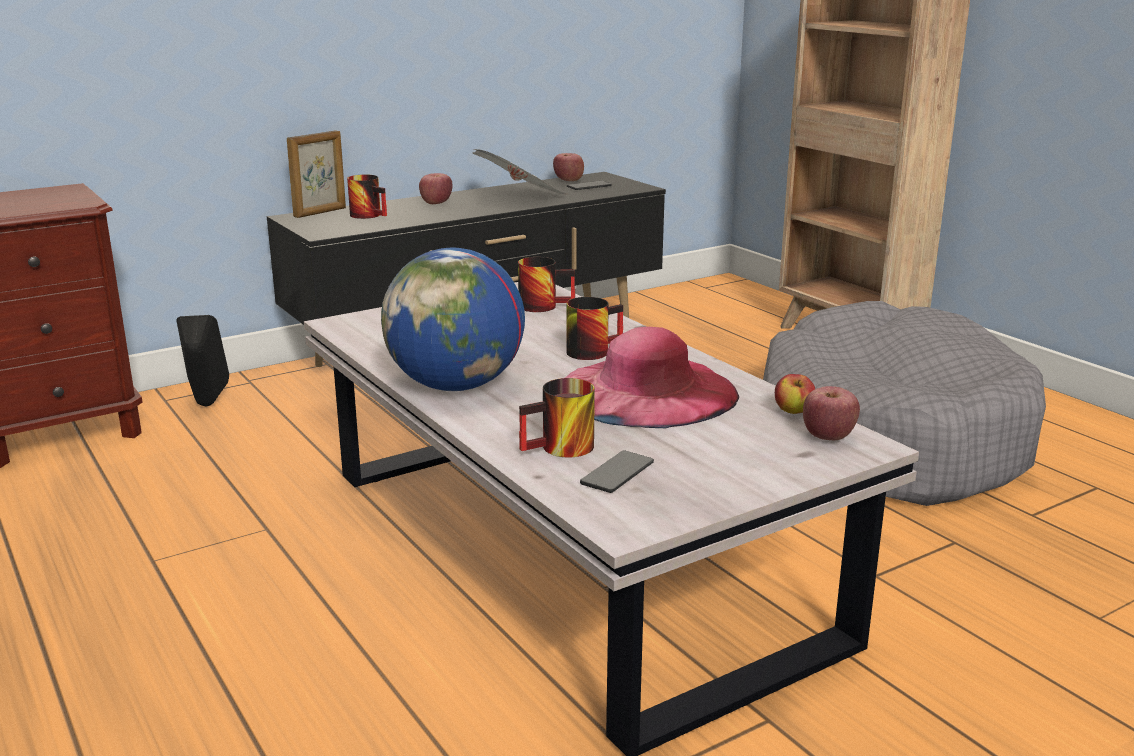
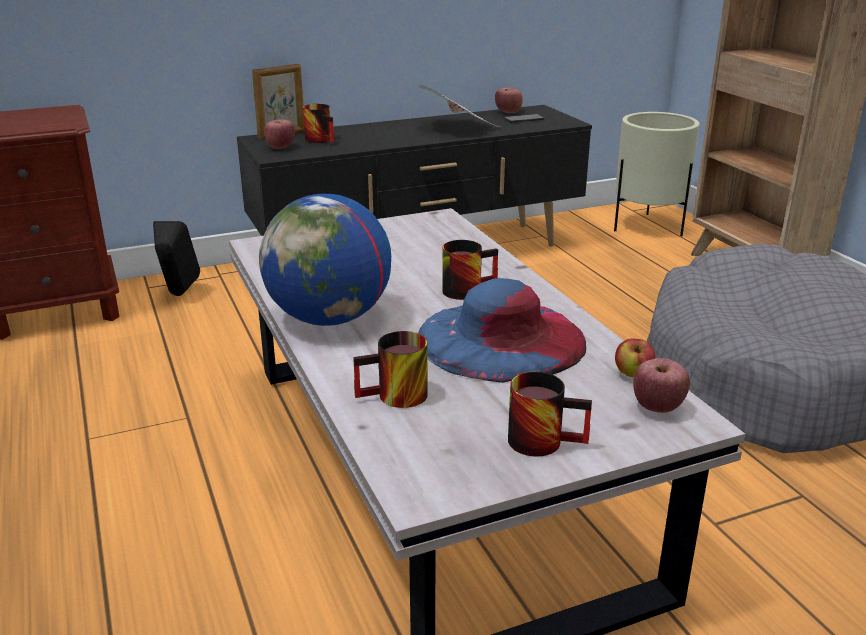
camera: 10 degrees right, 5 degrees up
(436, 203) = (383, 130): apple -> apple (280, 147)
(544, 305) = (443, 237): mug -> mug (544, 439)
(617, 473) = (437, 430): phone -> none
(647, 391) = (501, 339): pink hat -> blue hat
(726, 303) = (647, 226): none -> beige planter

